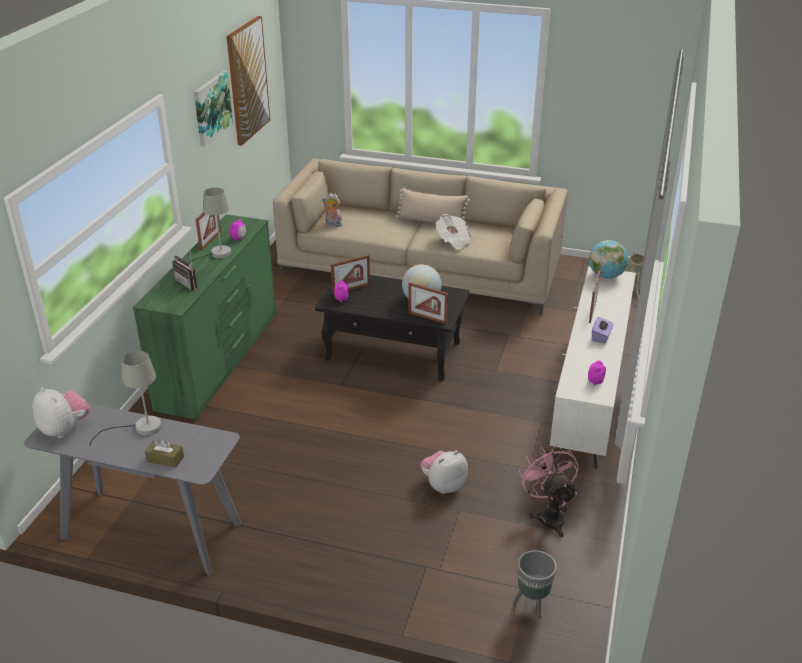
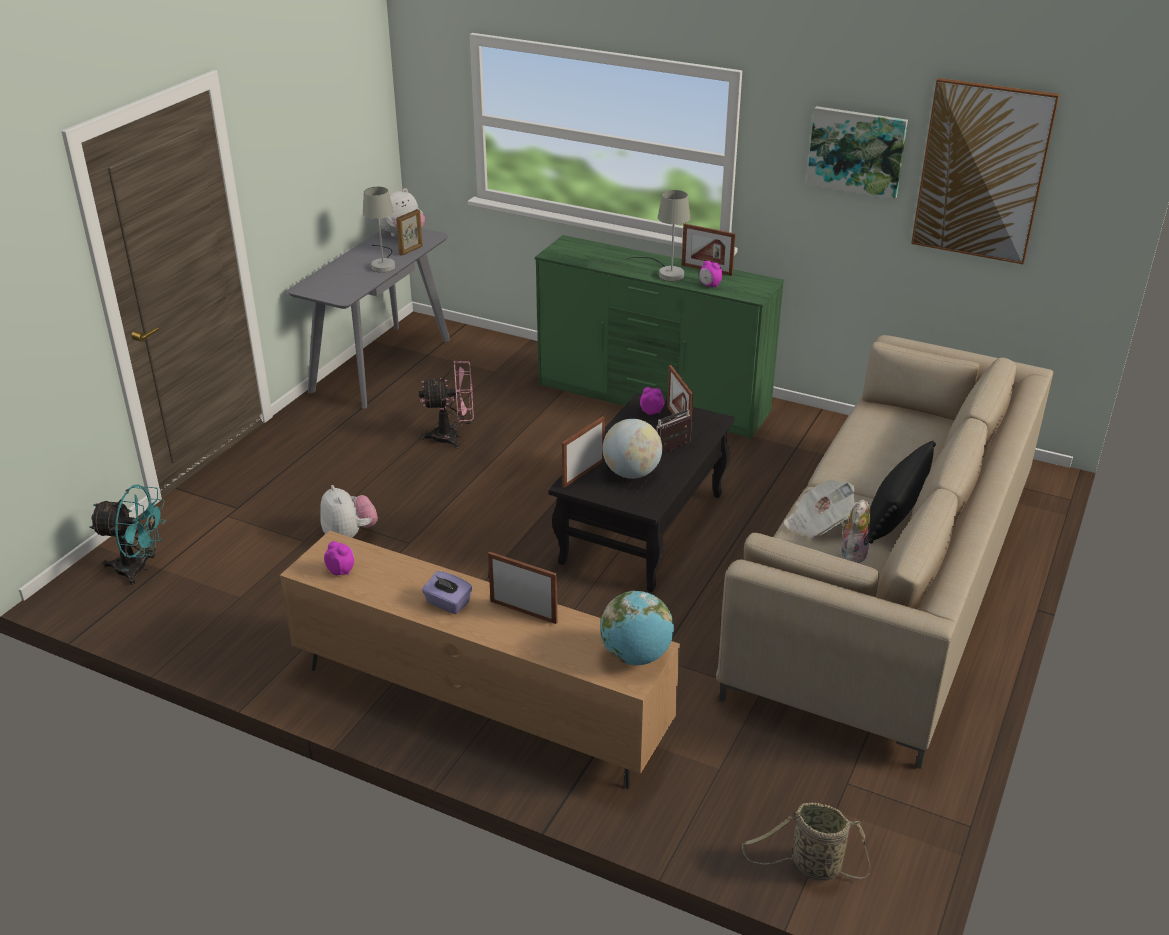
camera: 100 degrees right, 0 degrees up
(106, 416) = (411, 250): none -> picture frame
(165, 459) = (332, 274): brown tissue box -> none
(189, 283) = (602, 259): radio -> radio (674, 449)
(333, 224) = (879, 417): plush toy -> plush toy (852, 553)
(431, 222) = (895, 511): beige pillow -> black pillow
(532, 605) = (139, 569): grey planter -> turquoise fan
(548, 515) = (254, 607): pink fan -> pink fan (453, 437)
(589, 393) = (479, 706): white tv stand -> brown tv stand

